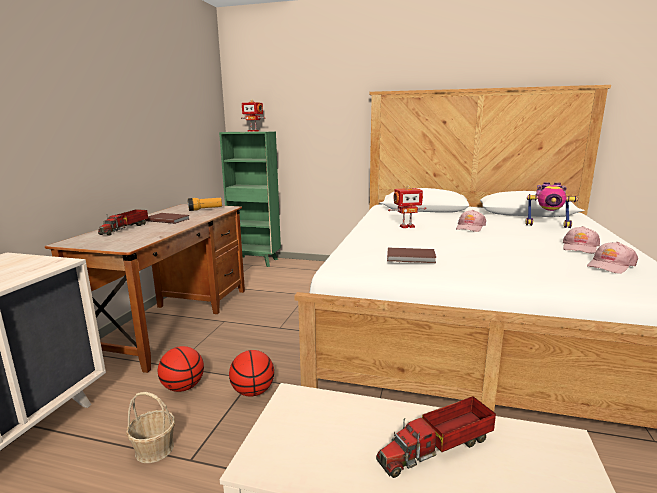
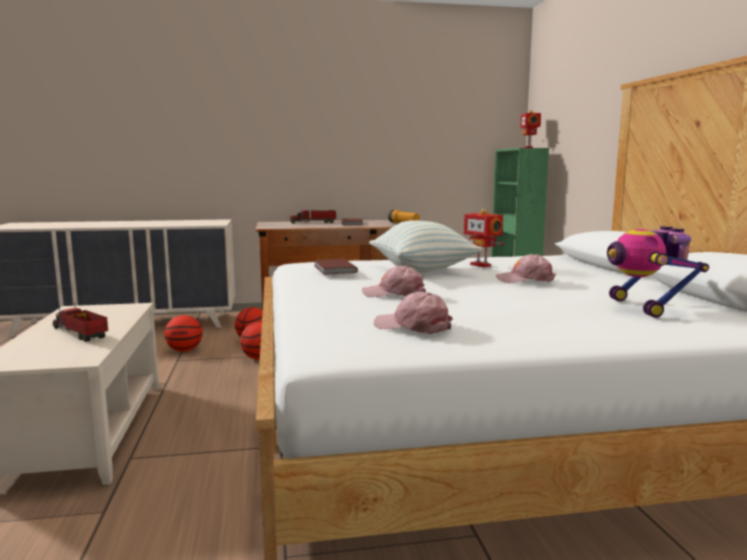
camera: 65 degrees right, 5 degrees down
(154, 449) = (184, 350): basket -> basketball
(425, 239) = (422, 270): none -> pillow
(580, 247) = (499, 317): pink cap -> pink cap (394, 293)

